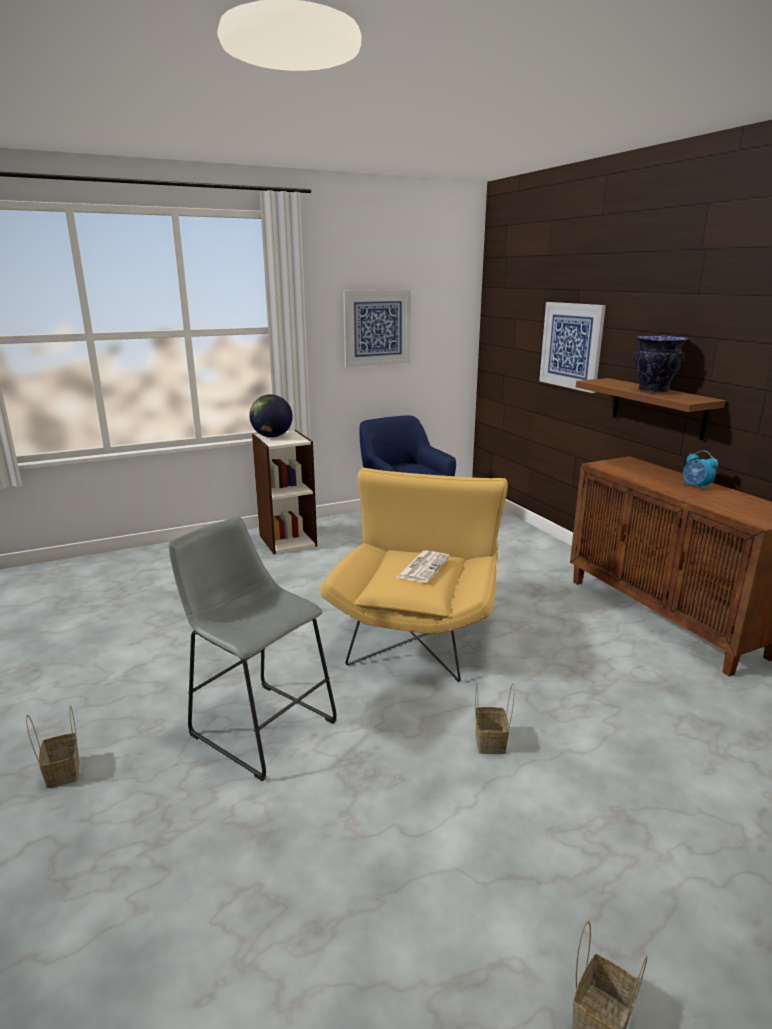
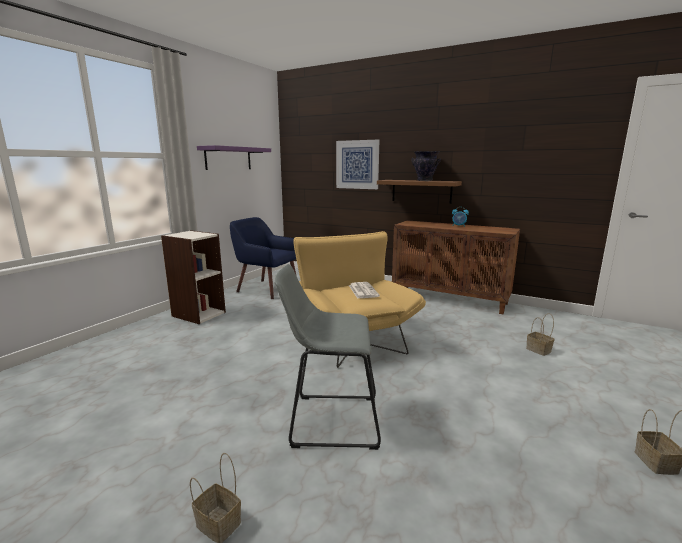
camera: 35 degrees left, 5 degrees down
(272, 436) = (181, 234): globe -> none
(377, 328) = (228, 158): picture -> purple shelf
(491, 742) = (460, 375): basket -> basket (539, 350)

